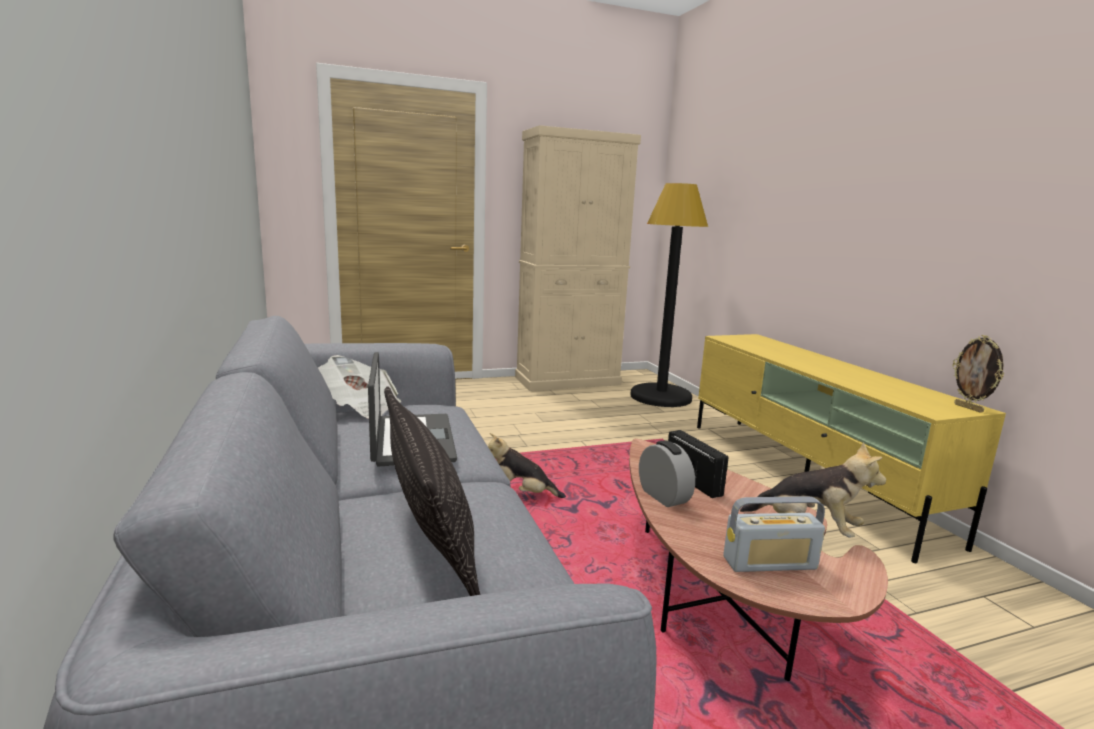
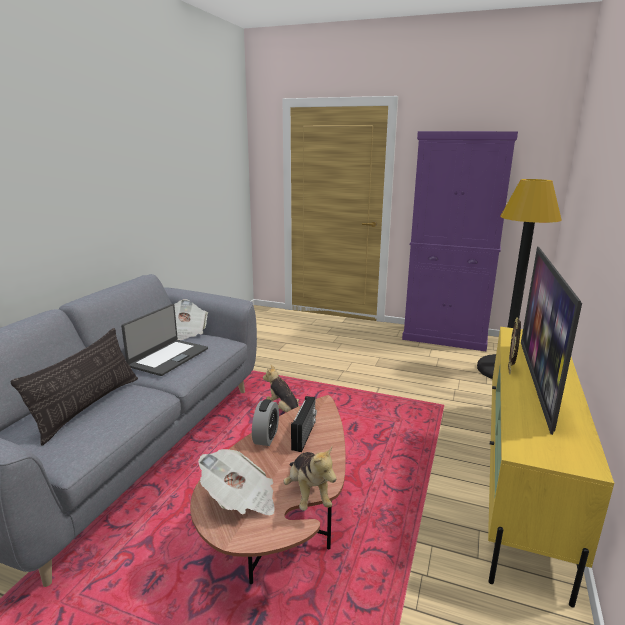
camera: 40 degrees right, 5 degrees up
(568, 381) = (445, 338): beige cabinet -> purple cabinet
(769, 563) = (240, 499): radio -> newspaper
(824, 367) = (537, 382): none -> television
(969, 408) = (579, 463): picture frame -> picture frame (510, 370)

